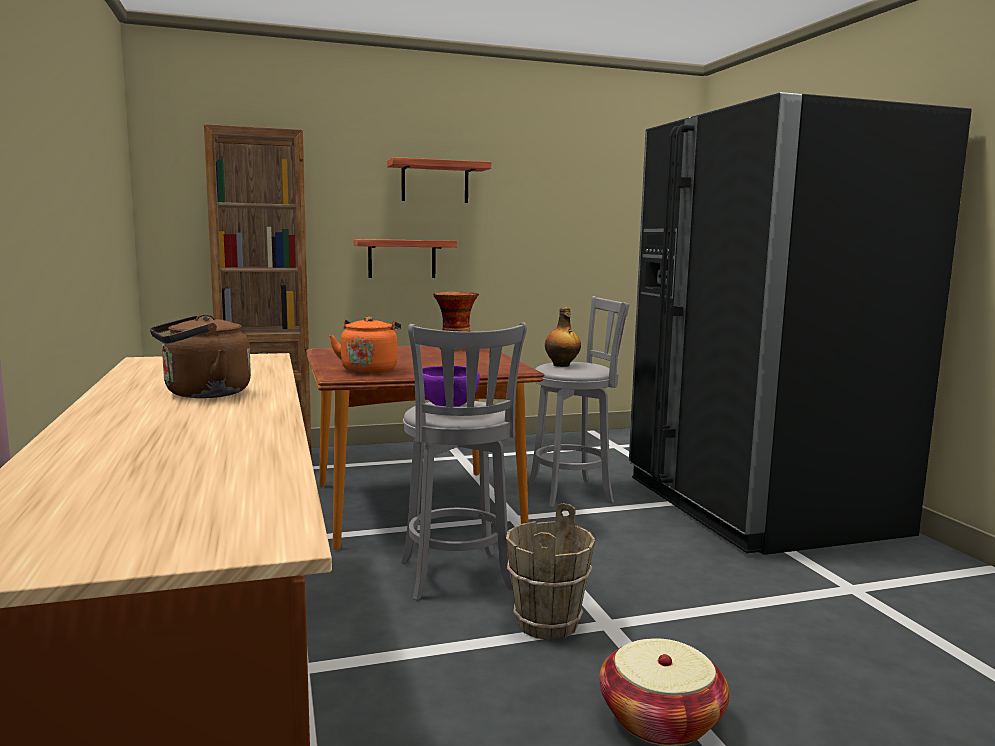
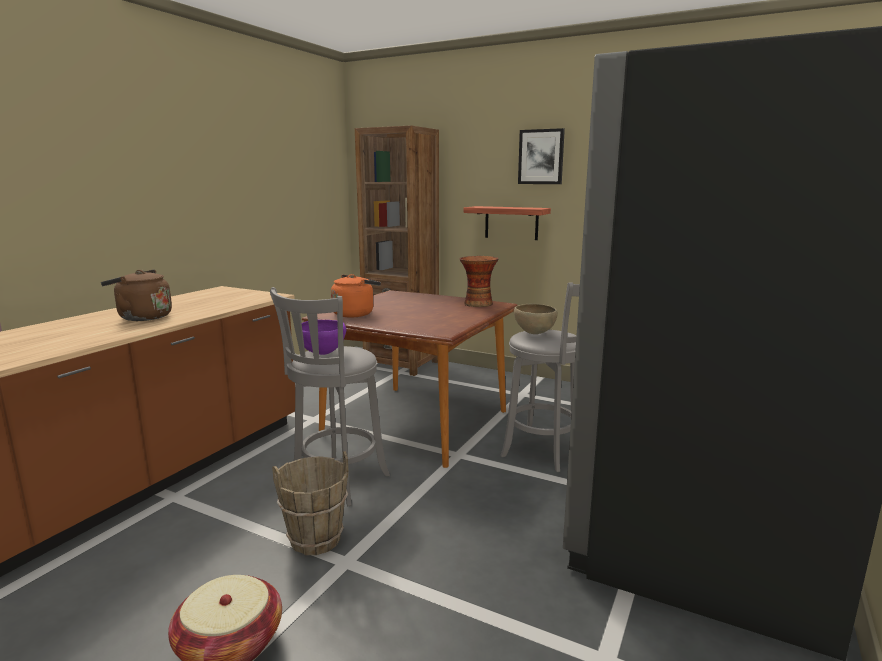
camera: 45 degrees right, 5 degrees up
(435, 182) = (541, 157): shelf -> picture
(561, 365) = (534, 334): bottle -> brown bowl

